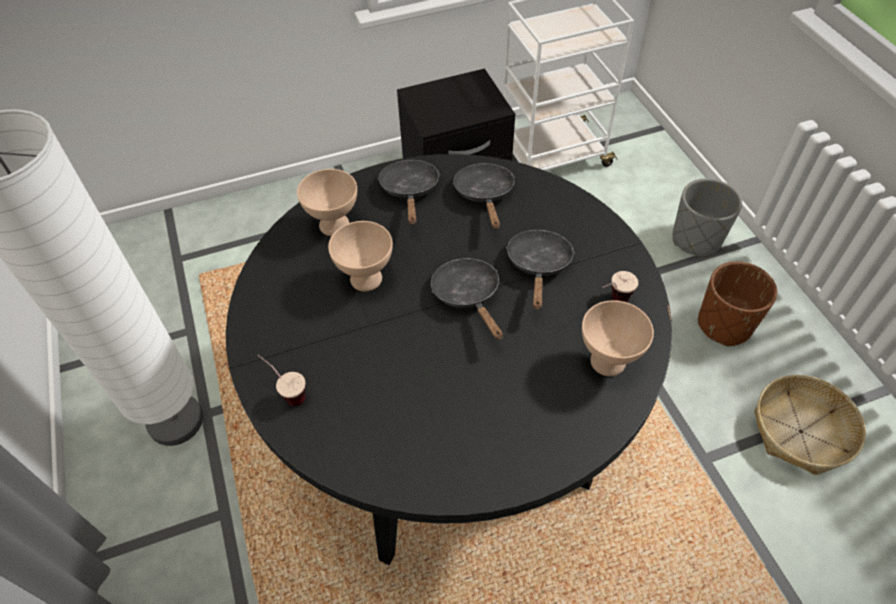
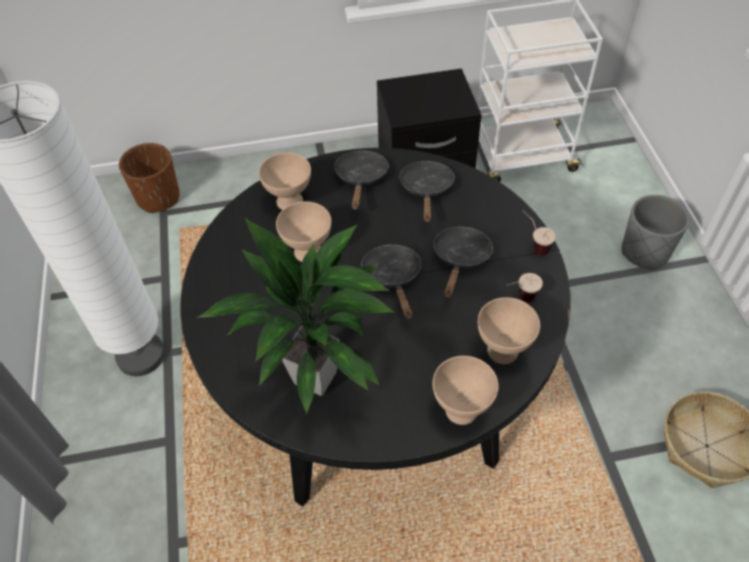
camera: 10 degrees right, 0 degrees up
(287, 392) = (224, 340): cup -> cup (533, 245)
(405, 424) = (317, 379): none -> potted plant
(576, 436) = (460, 410): none -> beige bowl
(724, 325) = (654, 336): brown planter -> brown planter (158, 197)

